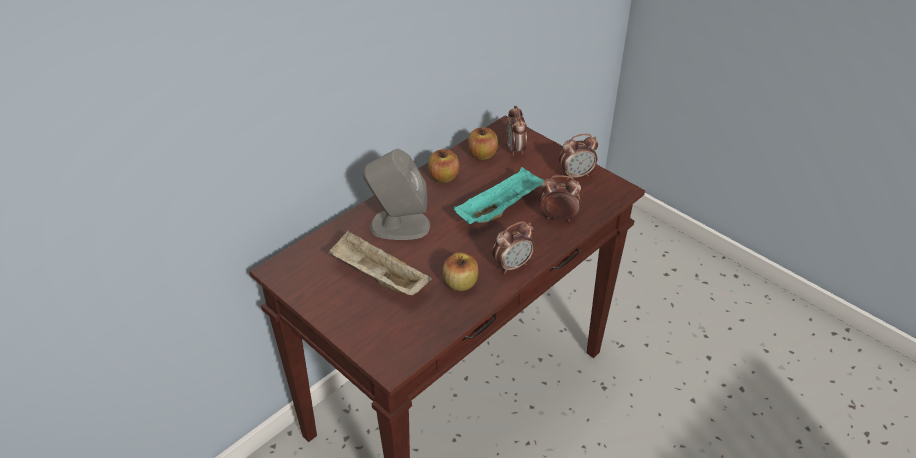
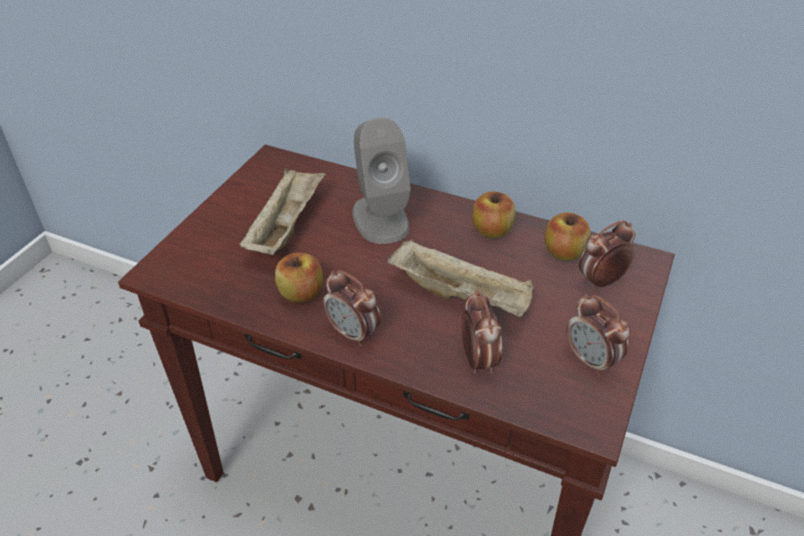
camera: 70 degrees right, 0 degrees up
(500, 208) = (461, 296): turquoise tray -> beige tray

